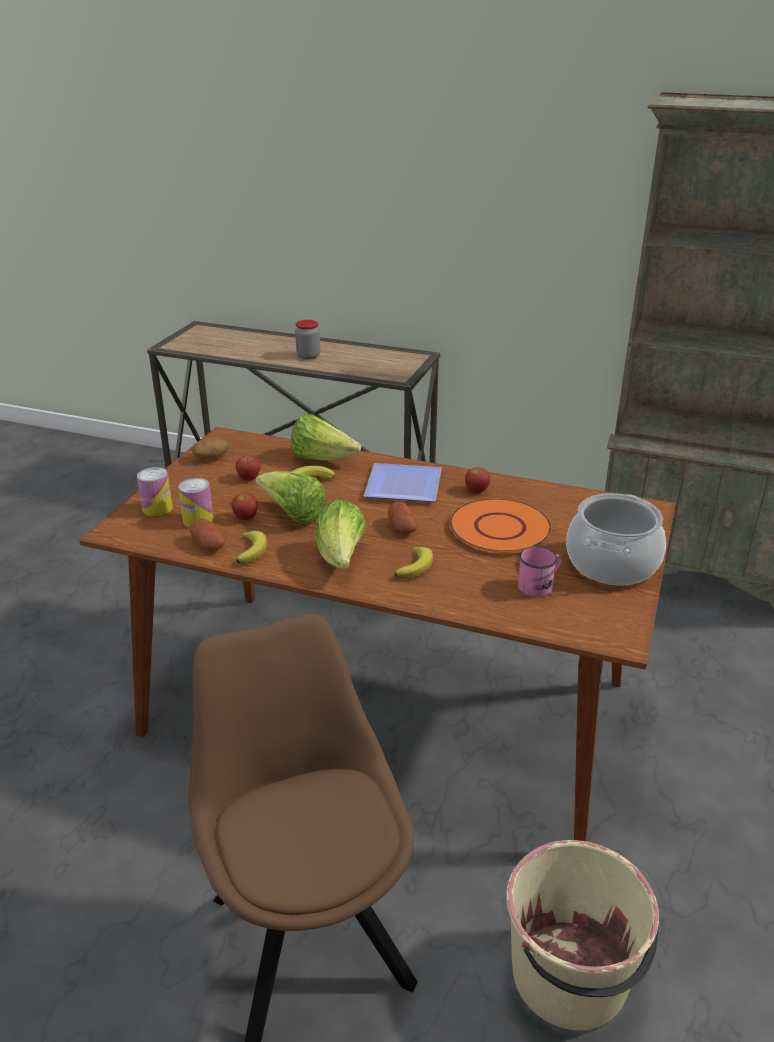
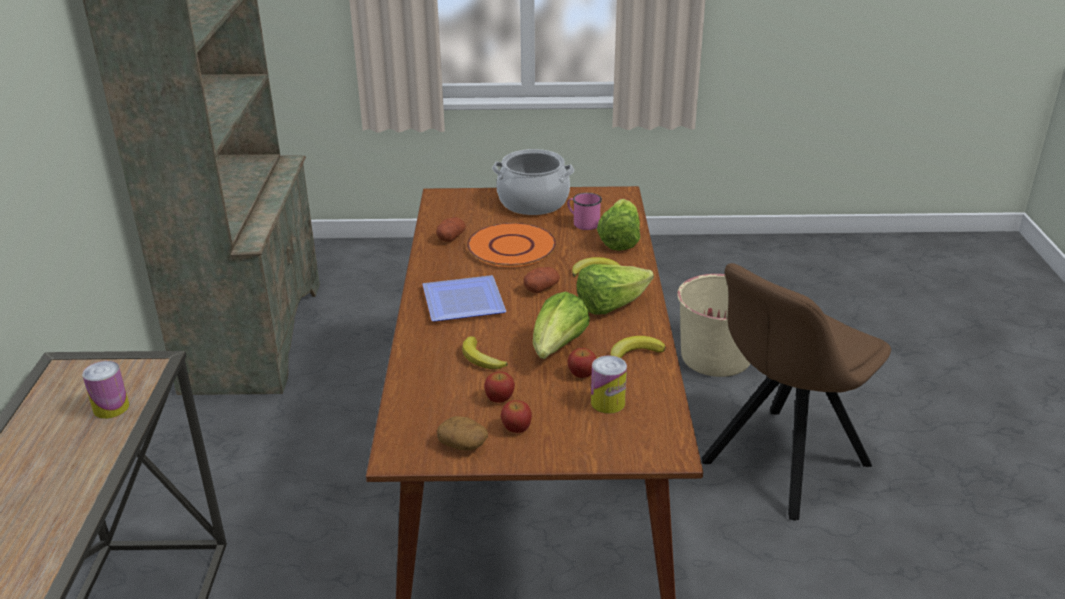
camera: 110 degrees left, 0 degrees up
(157, 508) = (605, 439): can -> can (111, 408)
(209, 545) = (646, 380): potato -> potato (451, 237)
(308, 356) = (53, 473): jar -> none
(322, 459) = (427, 362): lettuce -> lettuce (619, 240)
(476, 490) = (451, 265): apple -> apple (516, 428)

